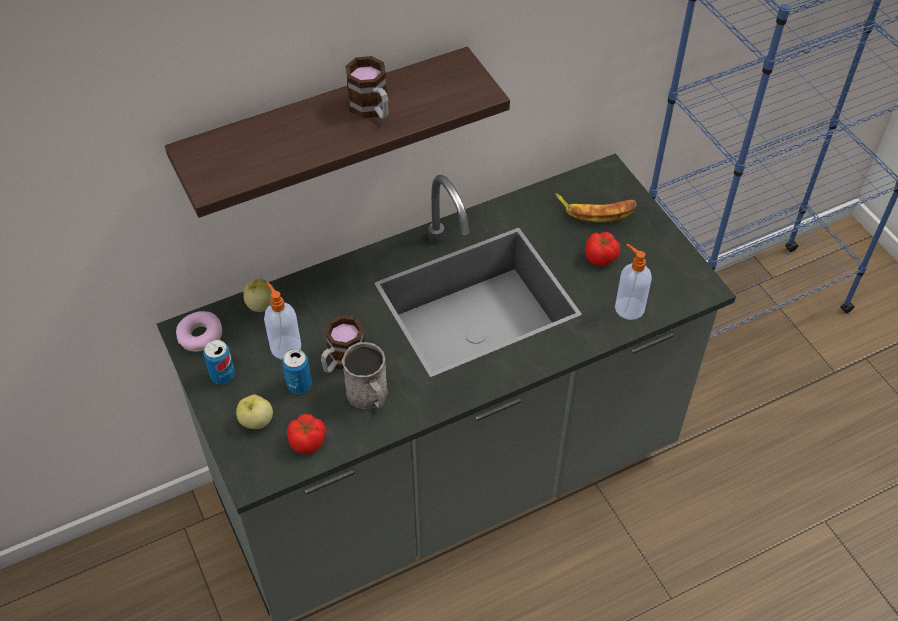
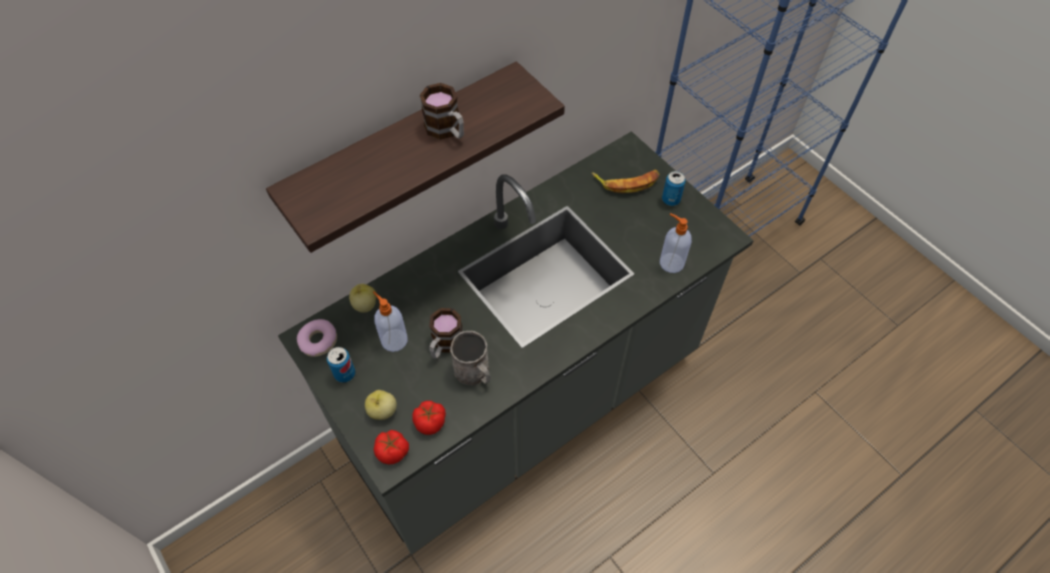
camera: 10 degrees left, 5 degrees up
(299, 384) = (412, 372): can -> can (670, 200)
(601, 257) = (639, 222): tomato -> tomato (393, 452)

